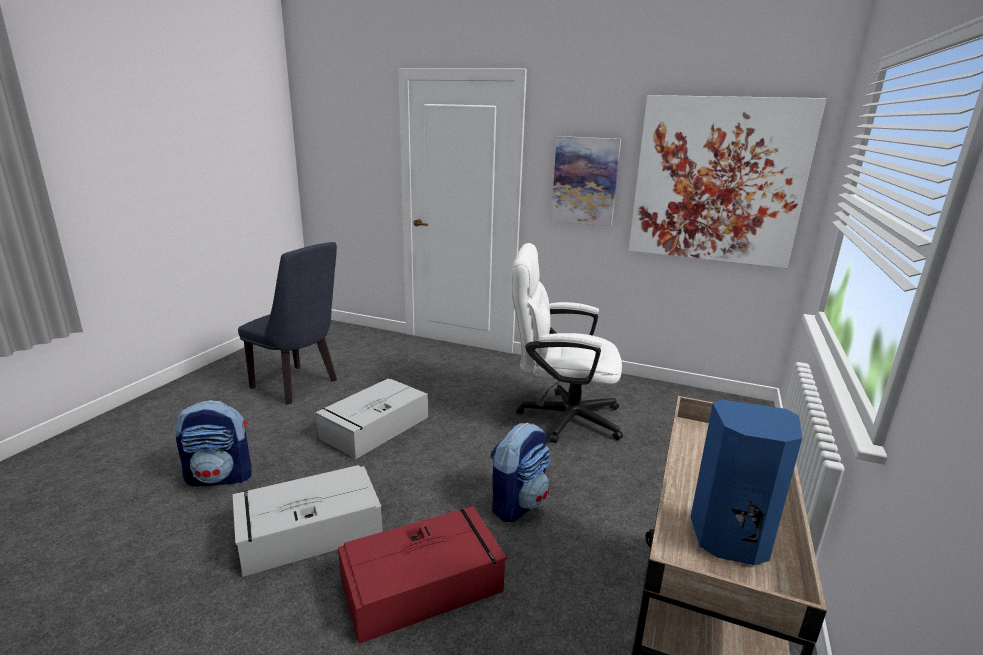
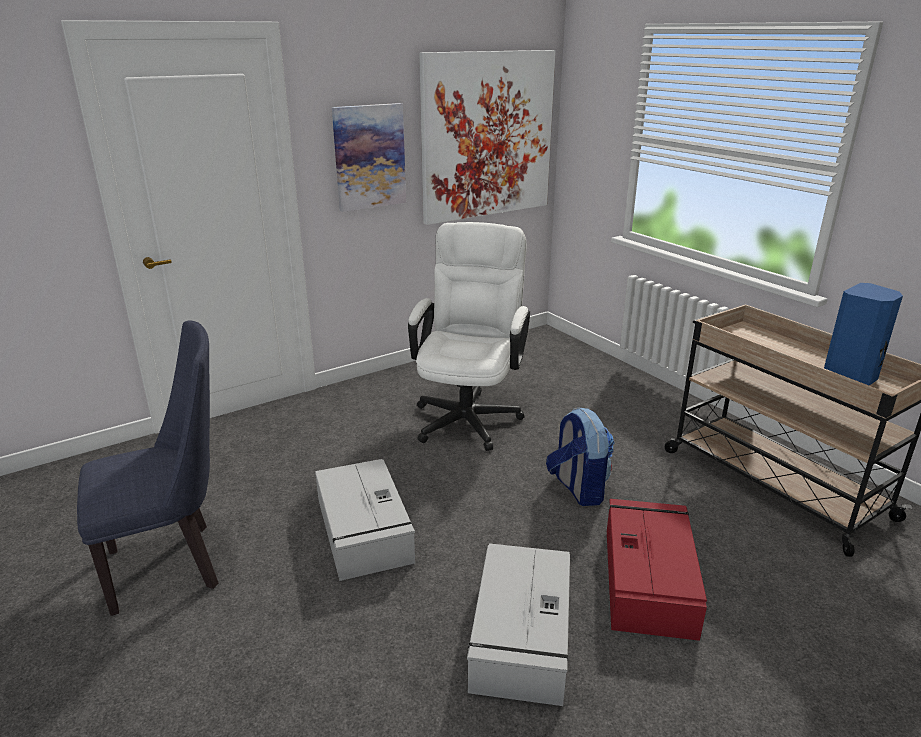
camera: 55 degrees left, 5 degrees up
(221, 477) = (342, 693): backpack -> none
(560, 417) = (469, 415): white office chair -> white office chair turned 150 degrees clockwise

